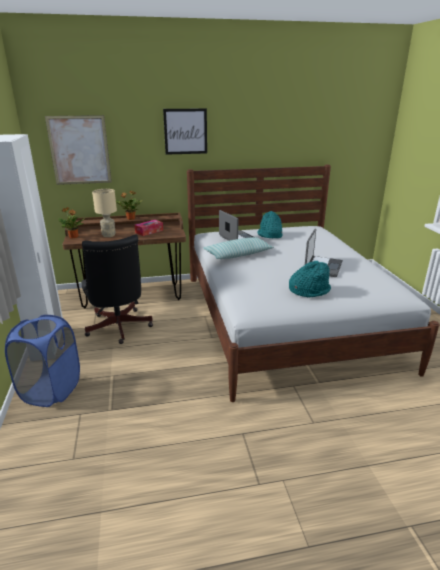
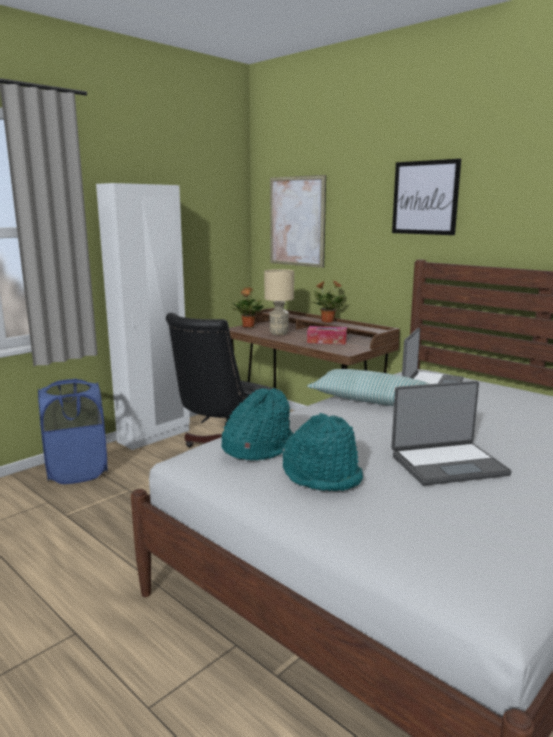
camera: 55 degrees right, 10 degrees down
(269, 235) = (500, 398): turquoise hat -> turquoise hat (257, 447)

